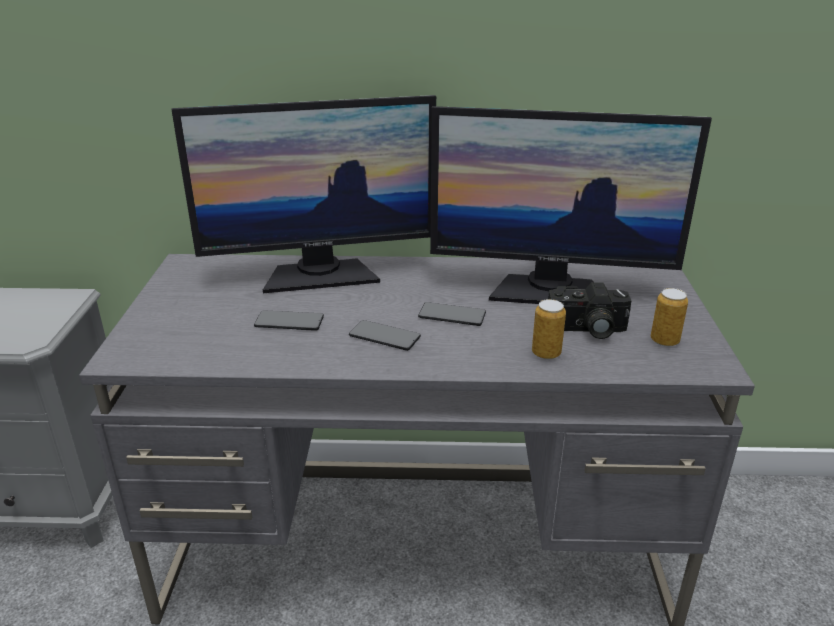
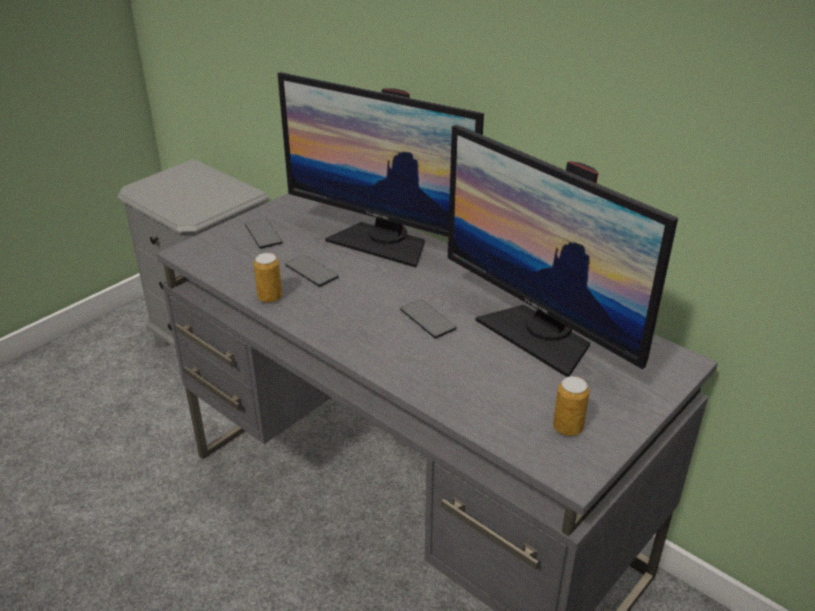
camera: 40 degrees right, 5 degrees up
(384, 336) = (356, 313): phone -> phone (263, 234)
(546, 353) = (450, 386): can -> can (270, 297)
(586, 330) = (515, 384): camera -> none

